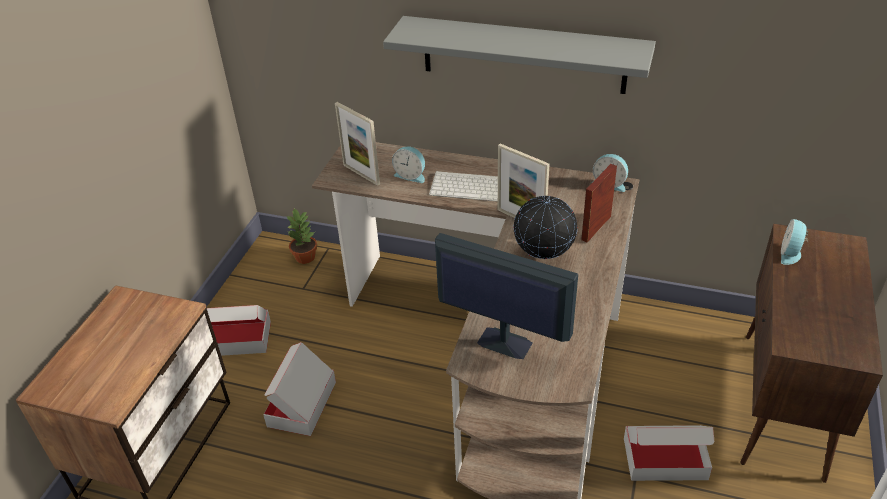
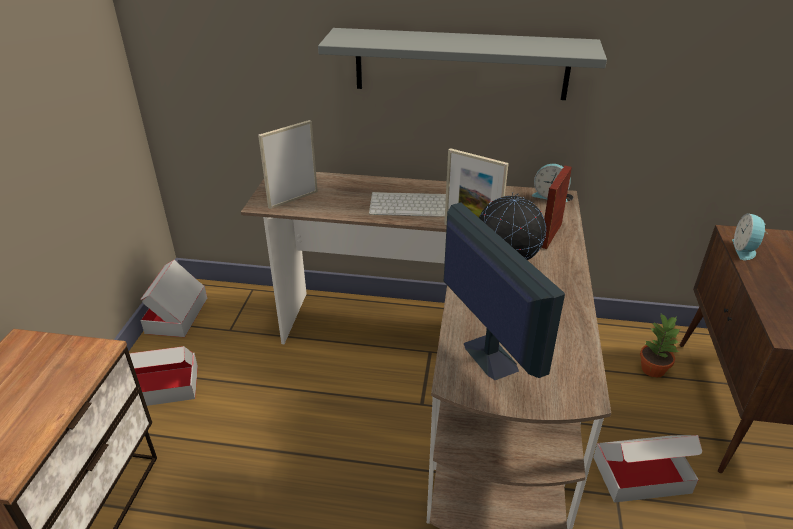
camera: 10 degrees left, 5 degrees down
(302, 404) = (240, 452): cardboard box -> cardboard box (177, 315)
(305, 257) = (229, 299): potted plant -> potted plant (653, 369)
(361, 174) = (293, 199): picture frame -> picture frame turned 105 degrees clockwise
(411, 175) = (346, 198): alarm clock -> none
(503, 342) = (489, 355): monitor -> monitor turned 45 degrees clockwise

